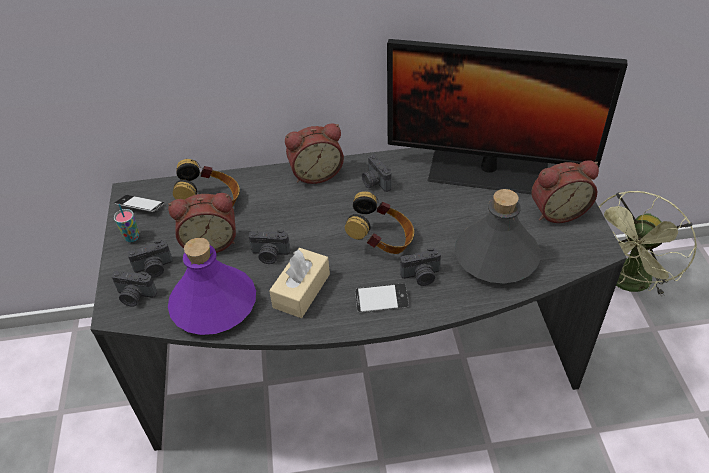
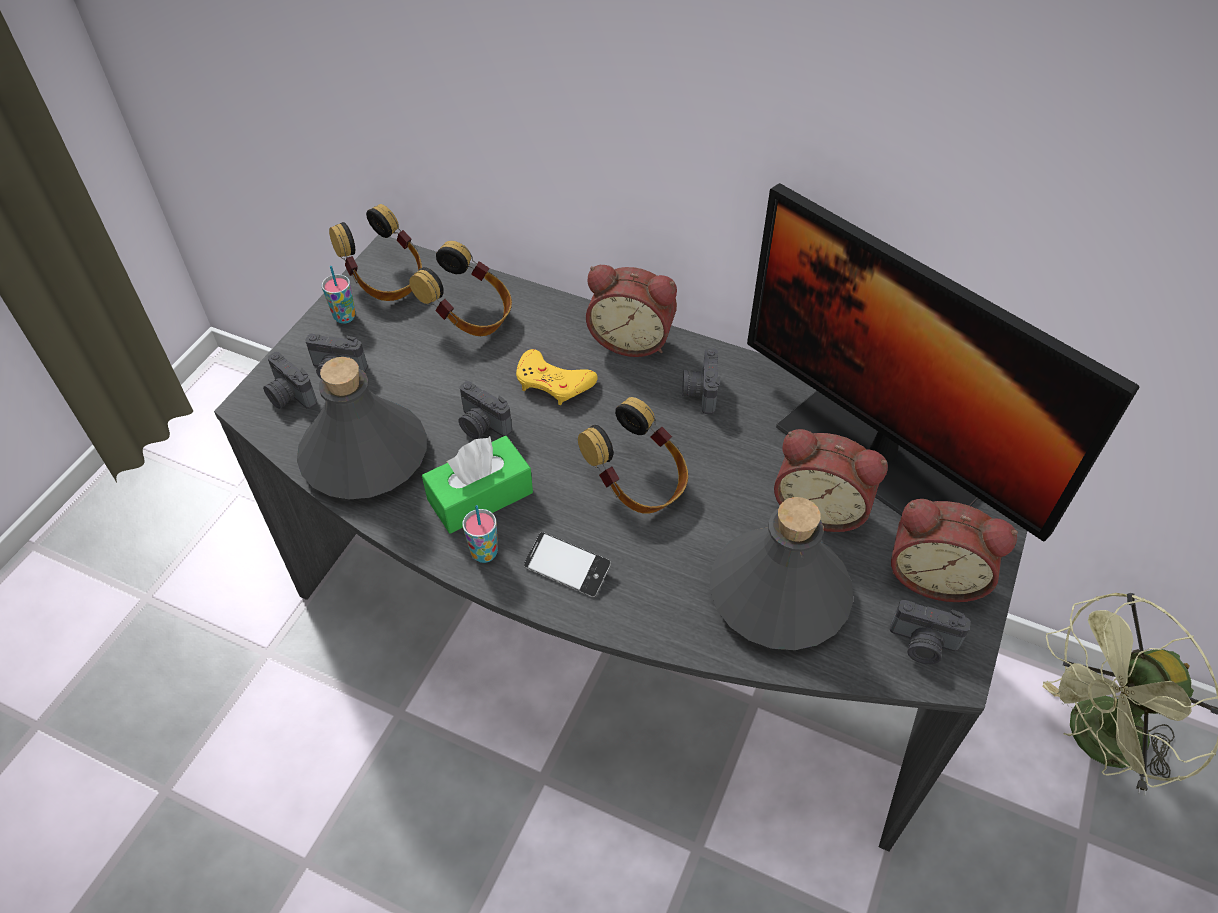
camera: 30 degrees right, 5 degrees up
(140, 206) = (386, 280): phone -> headphones
(211, 241) = (427, 369): alarm clock -> alarm clock (821, 506)
(214, 305) = (365, 457): purple bottle -> grey bottle
(291, 214) = (553, 382): none -> yellow game controller
(301, 290) = (480, 496): beige tissue box -> green tissue box
(330, 317) = (484, 553): none -> cup
(421, 276) = (649, 563): camera -> camera (922, 644)

